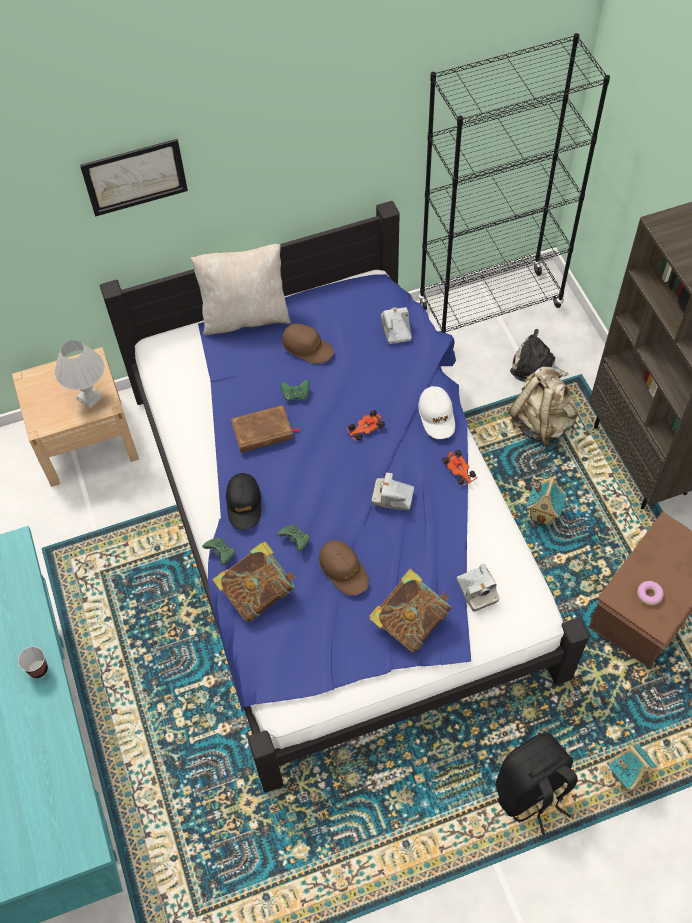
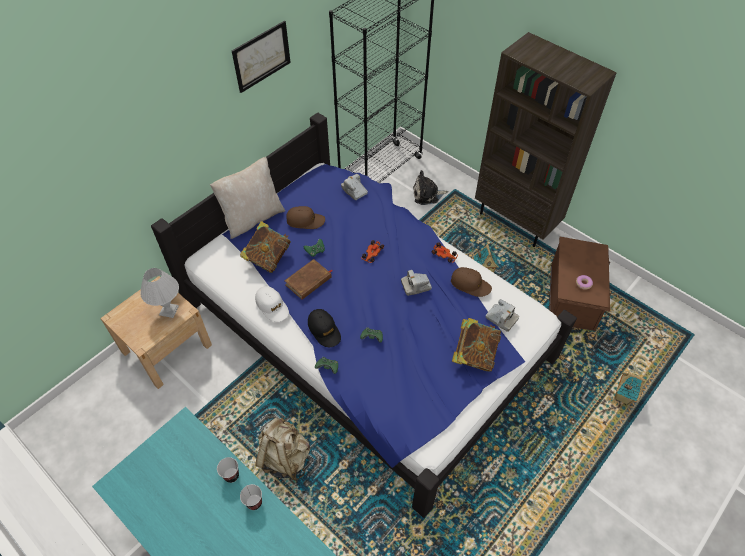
camera: 30 degrees left, 5 degrees down
(32, 628) = (231, 475): none -> cup
(135, 177) = (161, 132): picture -> picture (261, 56)
(257, 592) = (367, 381): book -> book (267, 258)
(344, 570) = (414, 342): brown cap -> brown cap (470, 284)
(437, 416) = (411, 229): white cap -> white cap (272, 306)
(531, 793) = (579, 433): black backpack -> none
(541, 422) = (449, 223): beige backpack -> beige backpack (285, 458)

